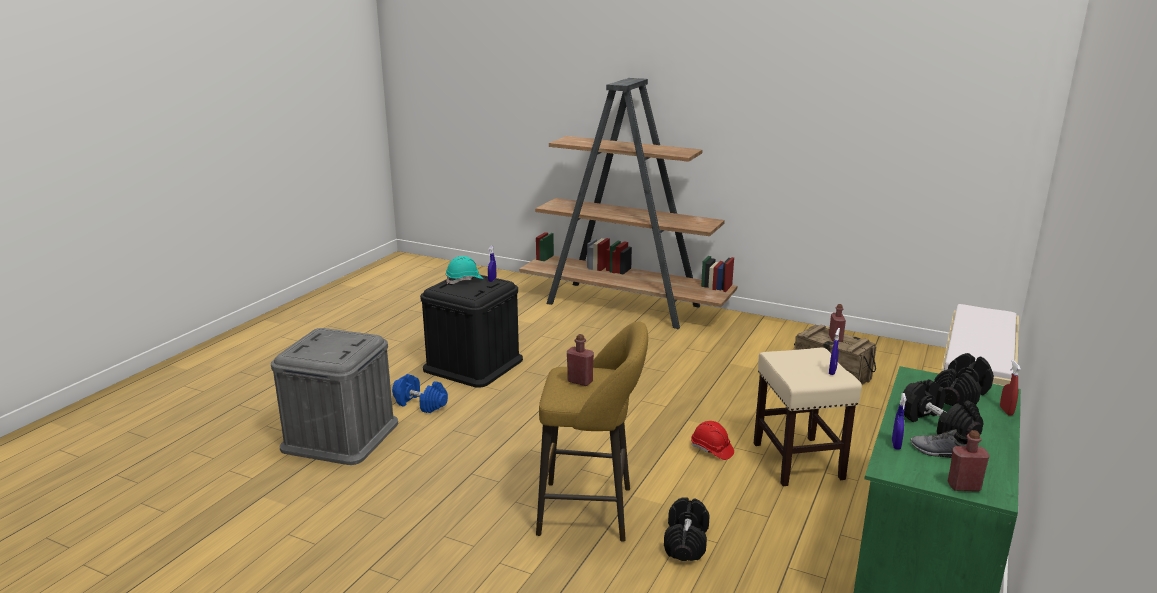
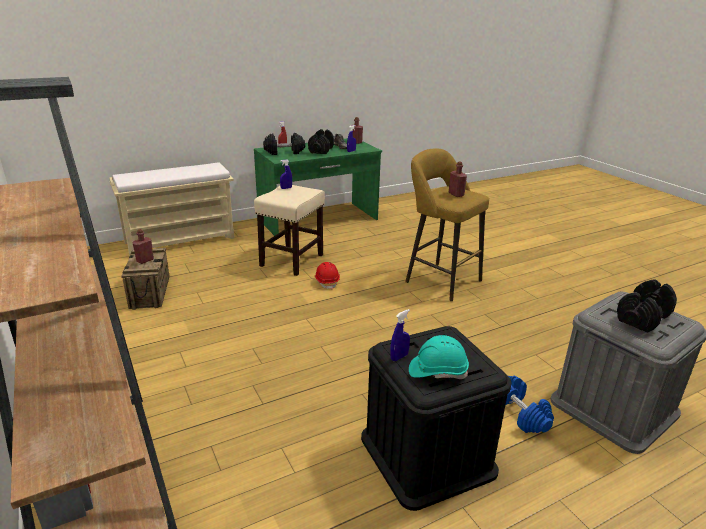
camera: 145 degrees left, 5 degrees up
(686, 542) = (406, 254): black dumbbell -> black dumbbell (642, 317)

